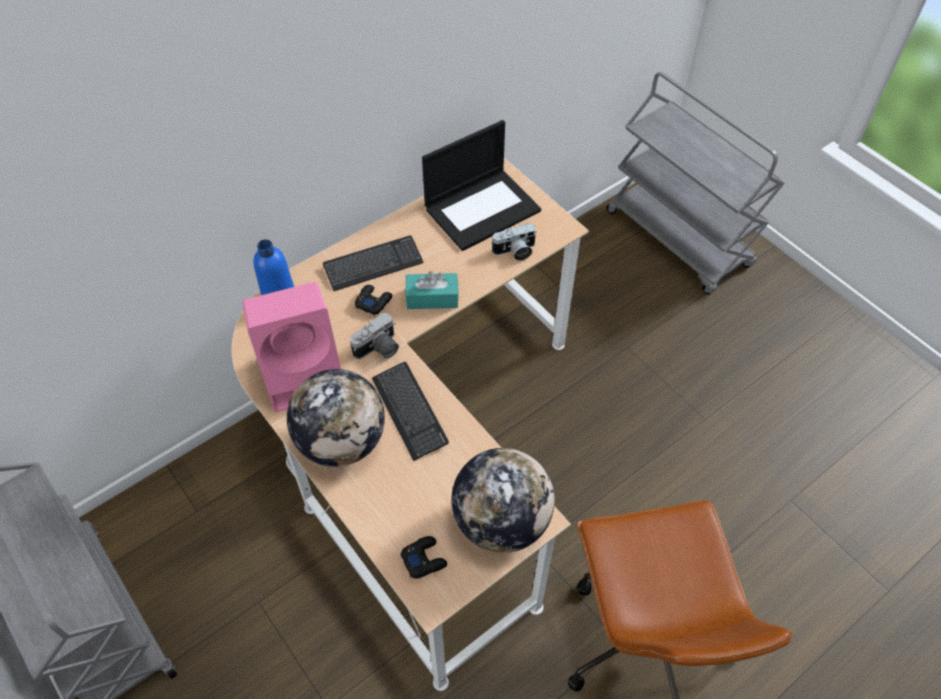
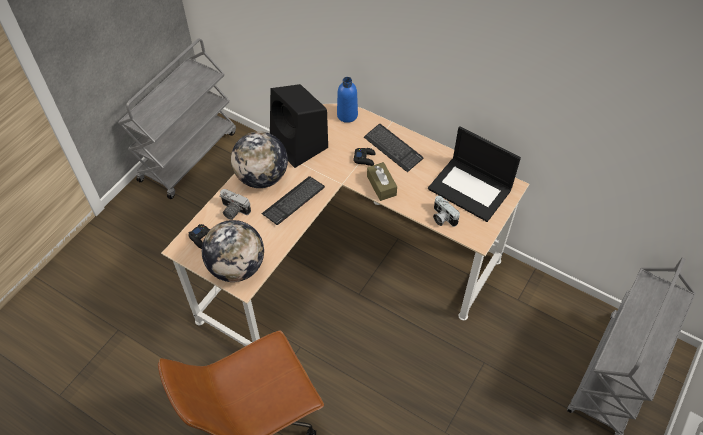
camera: 70 degrees right, 0 degrees up
(305, 373) = (300, 145): pink speaker -> black speaker
(379, 349) = (330, 173): camera -> camera (233, 211)
(432, 298) = (381, 186): turquoise tissue box -> brown tissue box

